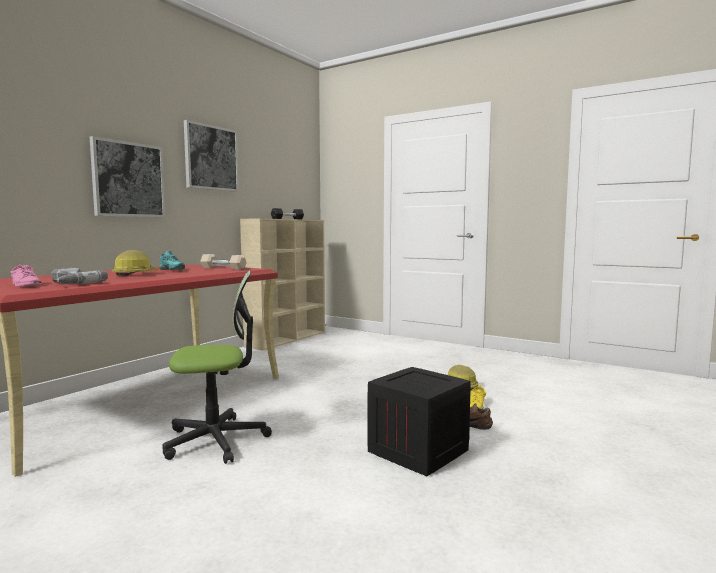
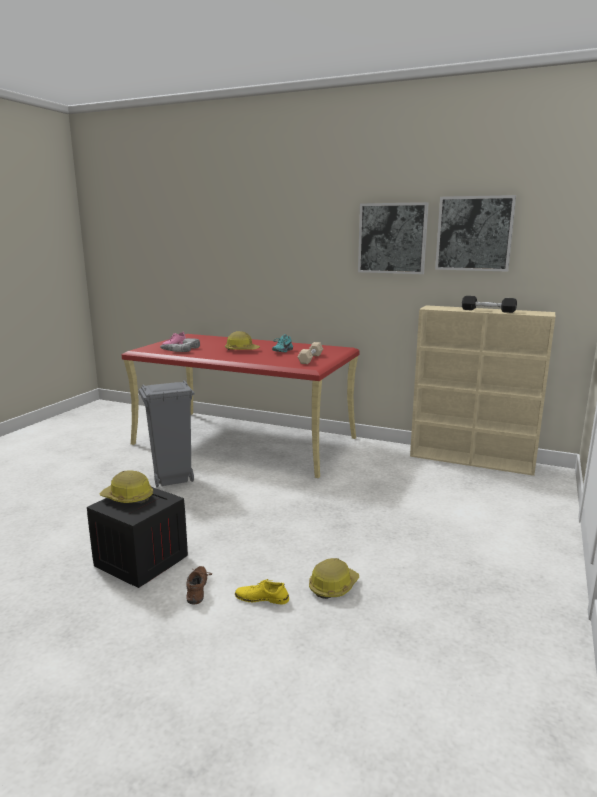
camera: 80 degrees right, 10 degrees up
(128, 179) = (303, 267): picture -> picture (474, 233)
(216, 440) = (172, 480): office chair -> grey trash can
(409, 383) = (128, 497): none -> hard hat

